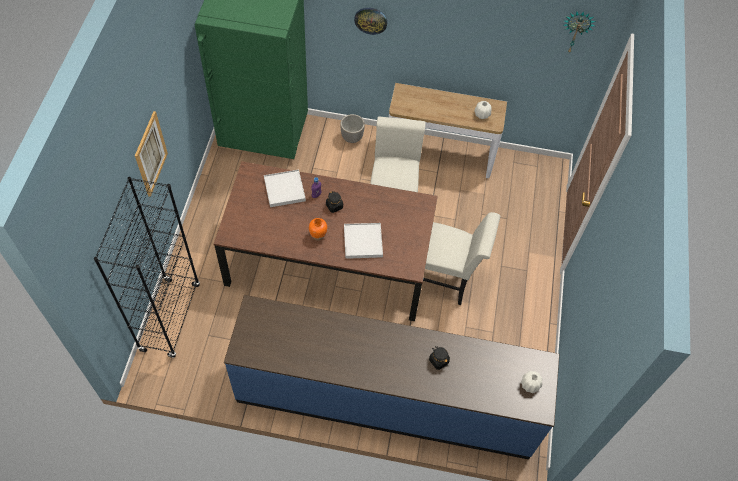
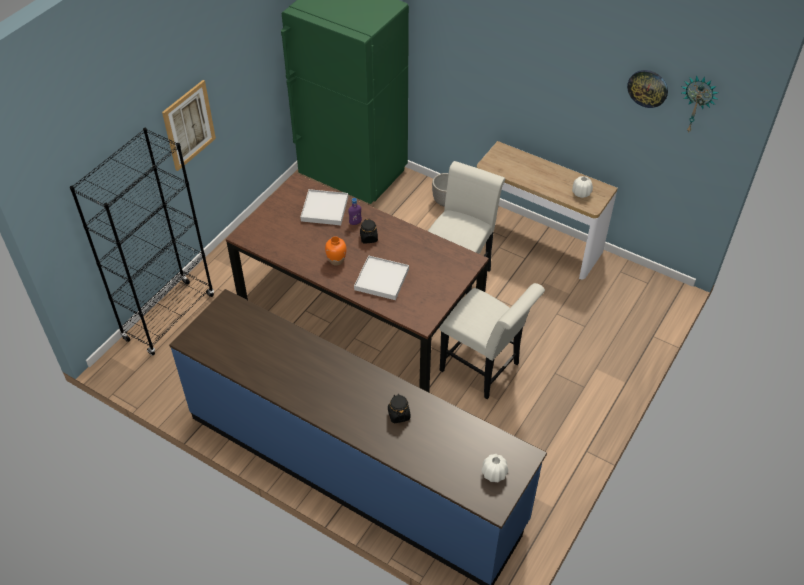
camera: 25 degrees right, 10 degrees down
(371, 20) = (475, 56): wall clock -> wall clock (648, 88)

